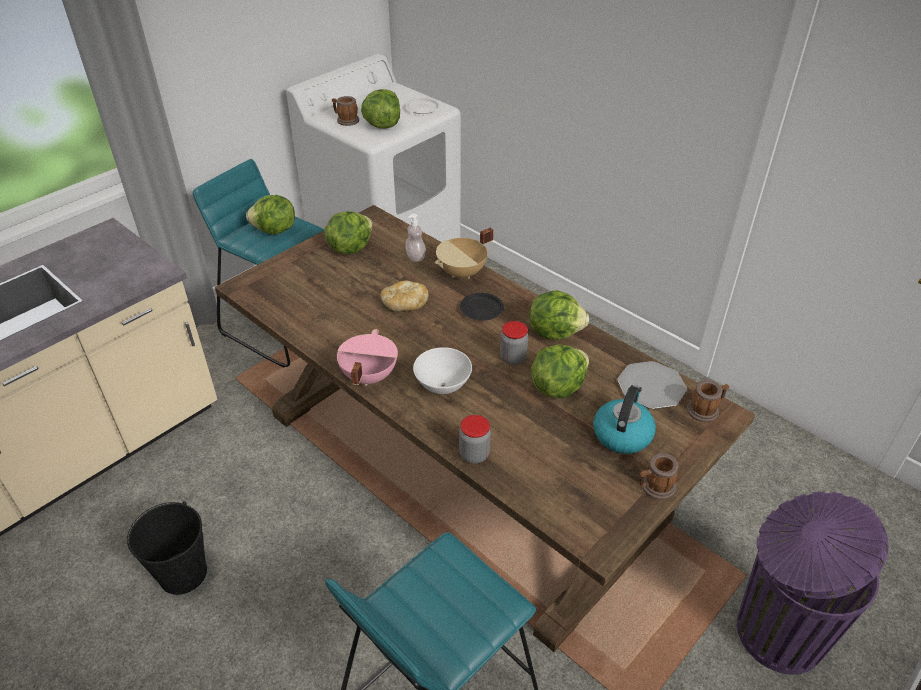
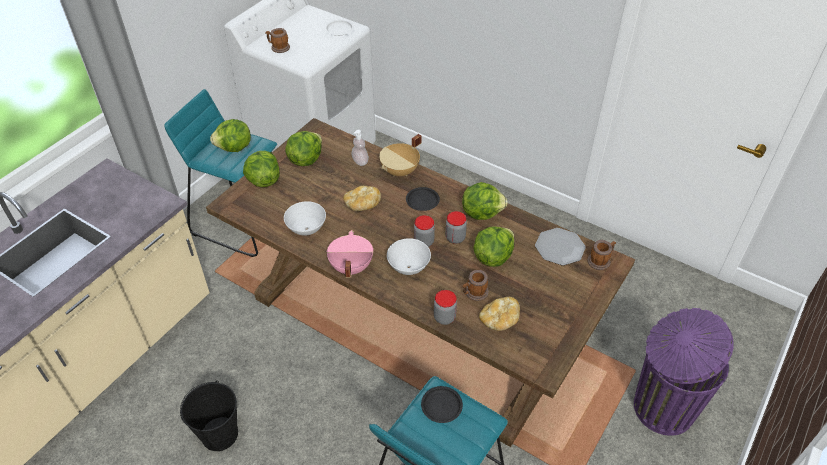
camera: 10 degrees left, 5 degrees up
(327, 326) = (307, 229): none -> white bowl
(382, 125) = (310, 49): lettuce -> lettuce (263, 180)
(446, 574) = (442, 406): none -> black plate
(470, 358) = (424, 242): none -> jar
(549, 468) = (499, 320): none -> bread
(622, 434) = (545, 287): kettle -> none
(654, 487) = (575, 323): mug -> mug (474, 293)

